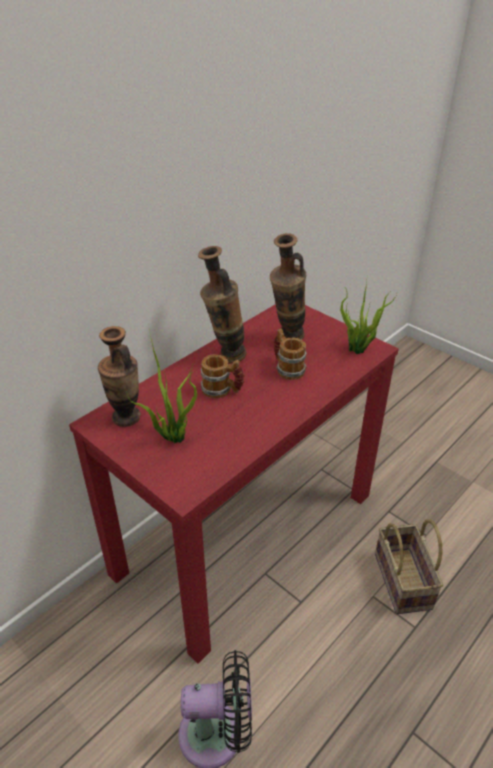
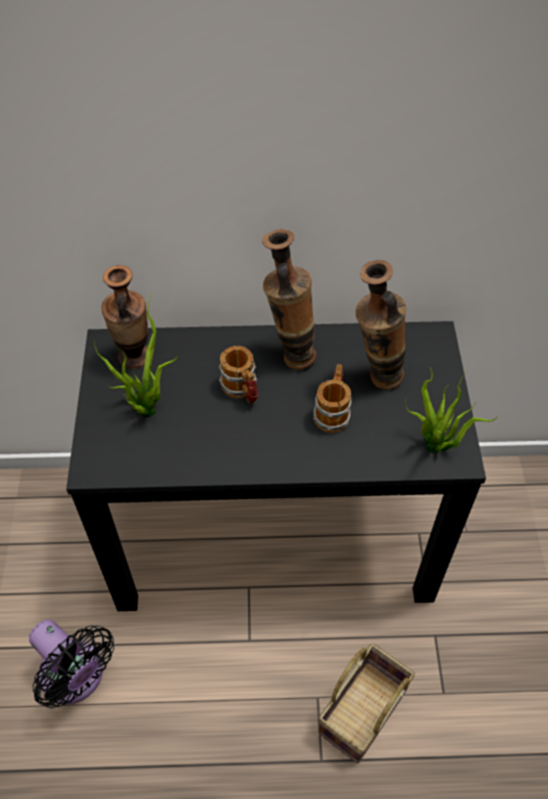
camera: 45 degrees right, 15 degrees up
(246, 532) = (275, 535): red console table -> black console table

